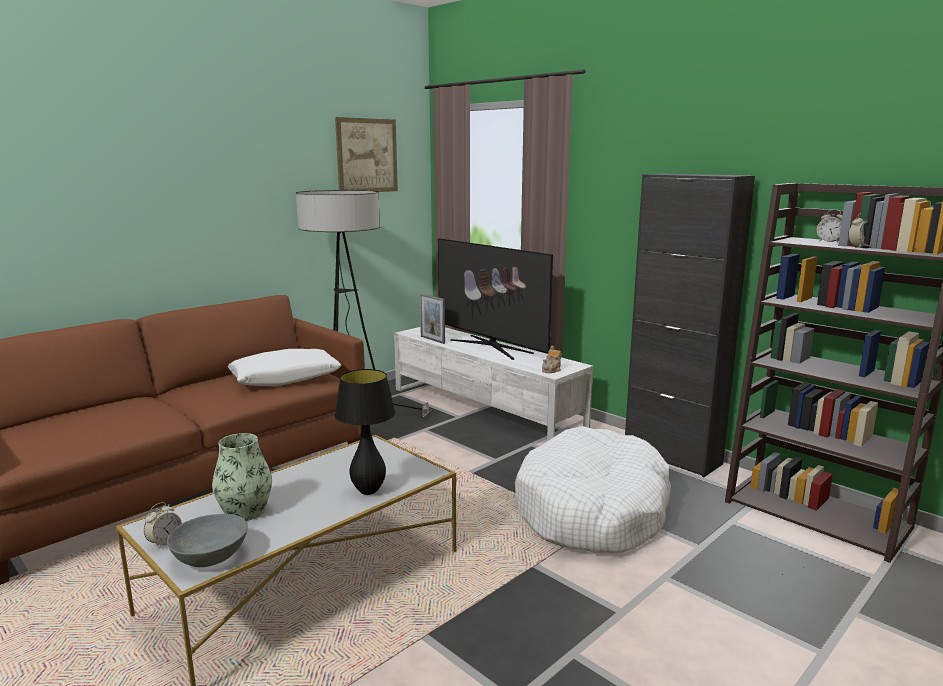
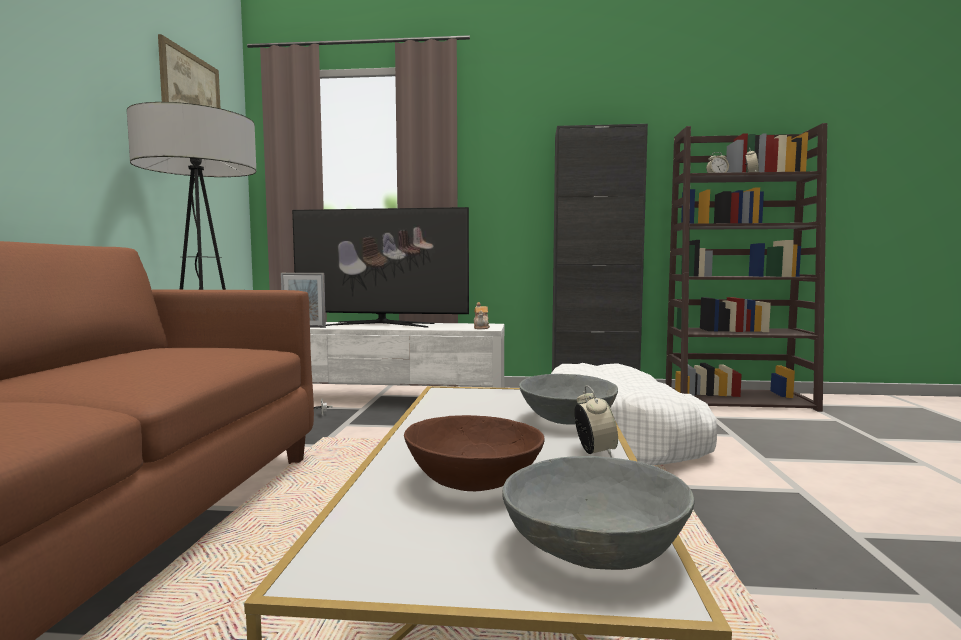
camera: 40 degrees left, 10 degrees down
(164, 542) = (451, 572): alarm clock -> alarm clock (594, 452)
(245, 511) = (472, 482): vase -> brown bowl
(285, 378) = (201, 352): white pillow -> none
(368, 491) = (566, 419): black table lamp -> grey bowl

